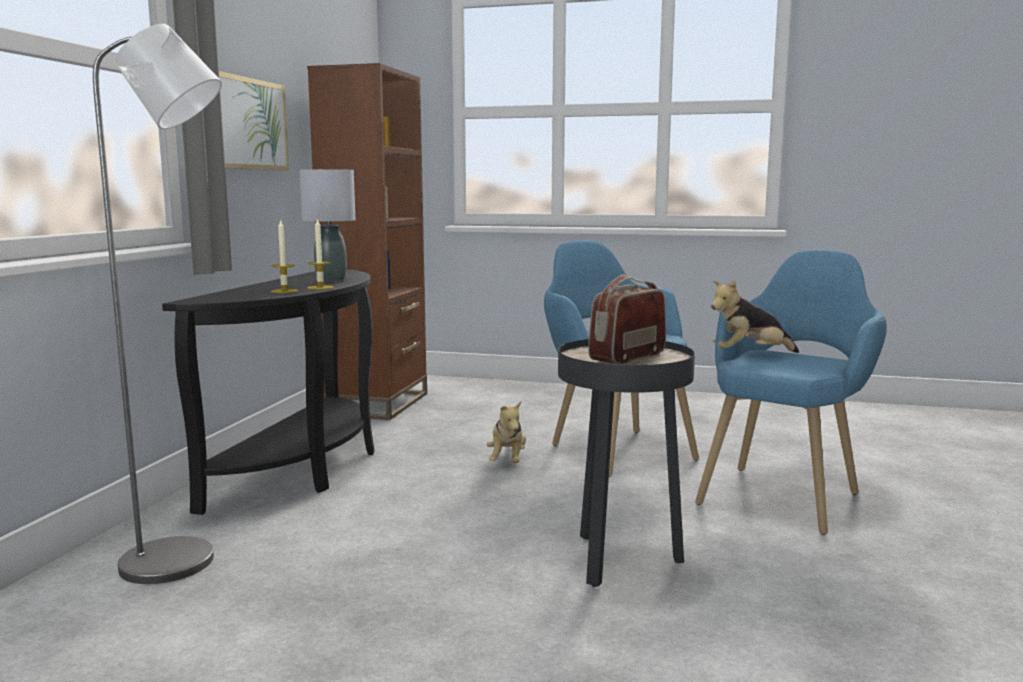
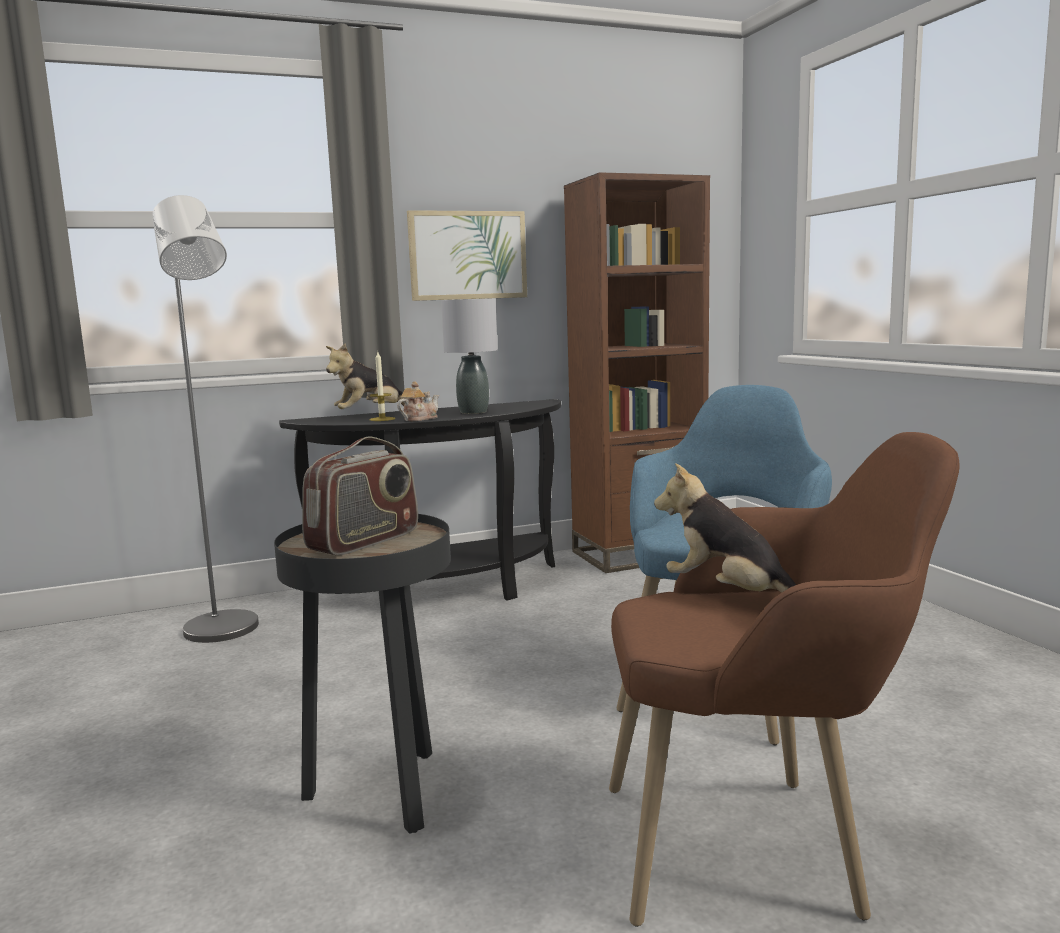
camera: 55 degrees right, 0 degrees up
(320, 287) = (419, 419): candle -> teapot
(508, 461) = (584, 651): plush toy -> plush toy (370, 415)
(627, 356) = (365, 541): radio -> radio turned 120 degrees clockwise
(785, 492) = (763, 846): blue armchair -> brown armchair

